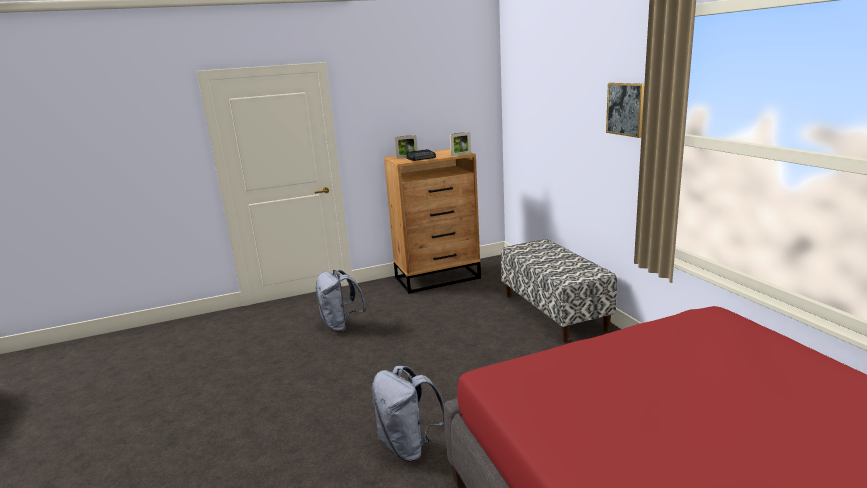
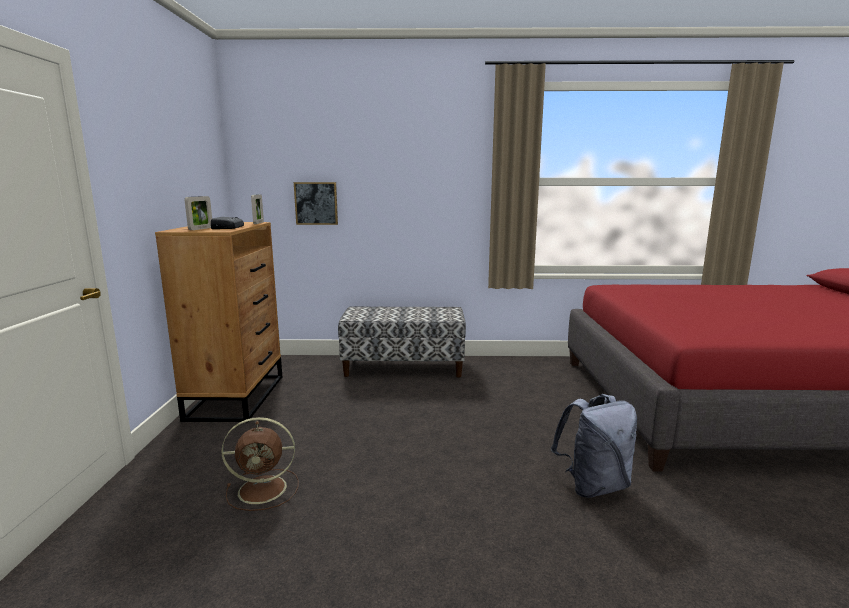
camera: 70 degrees left, 5 degrees down
(341, 325) = (264, 489): grey backpack -> brown fan
(625, 109) = (455, 163): picture -> picture (316, 203)

